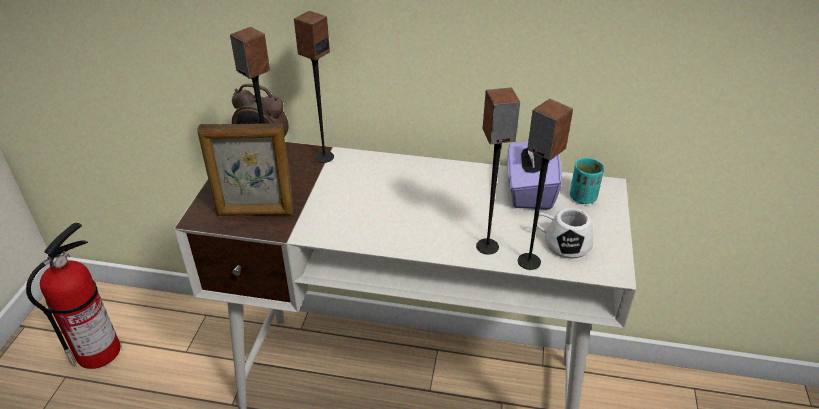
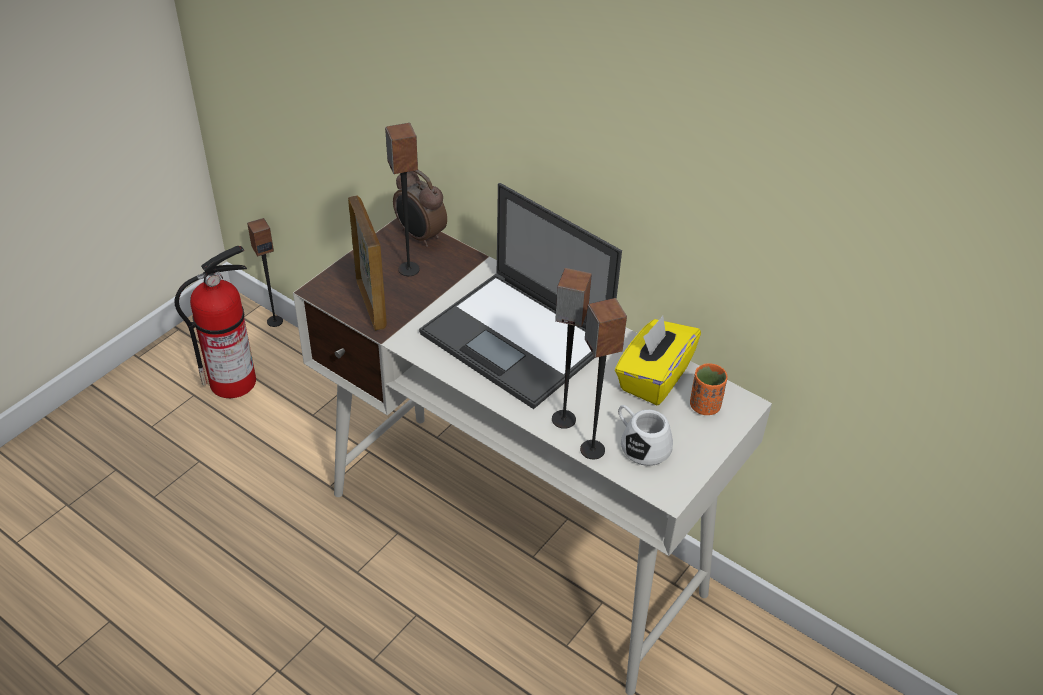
camera: 25 degrees right, 5 degrees up
(255, 213) = (371, 303): picture frame -> picture frame turned 135 degrees counterclockwise
(324, 157) = (472, 265): speaker -> speaker (275, 321)
(403, 199) = (518, 339): none -> laptop
(529, 190) = (653, 377): purple tissue box -> yellow tissue box
(583, 197) = (704, 406): turquoise cup -> orange cup

